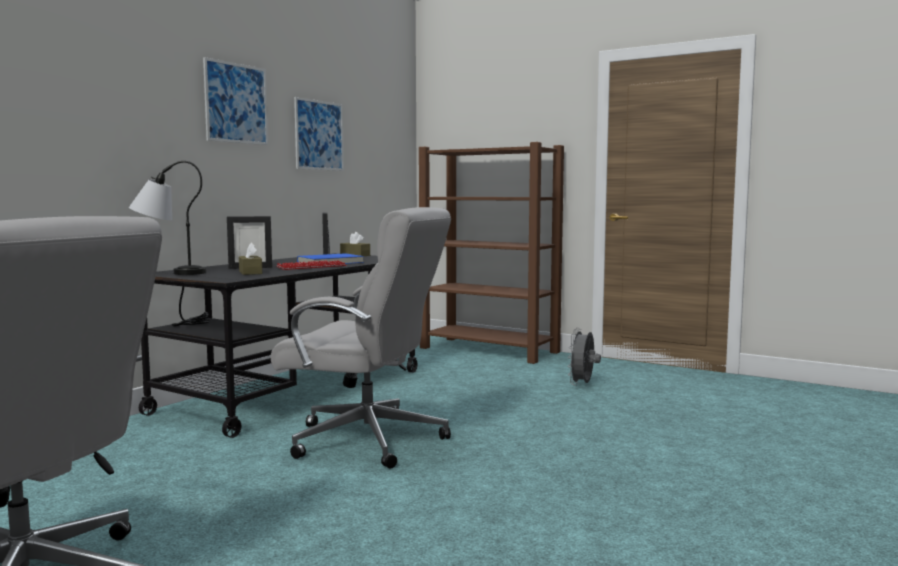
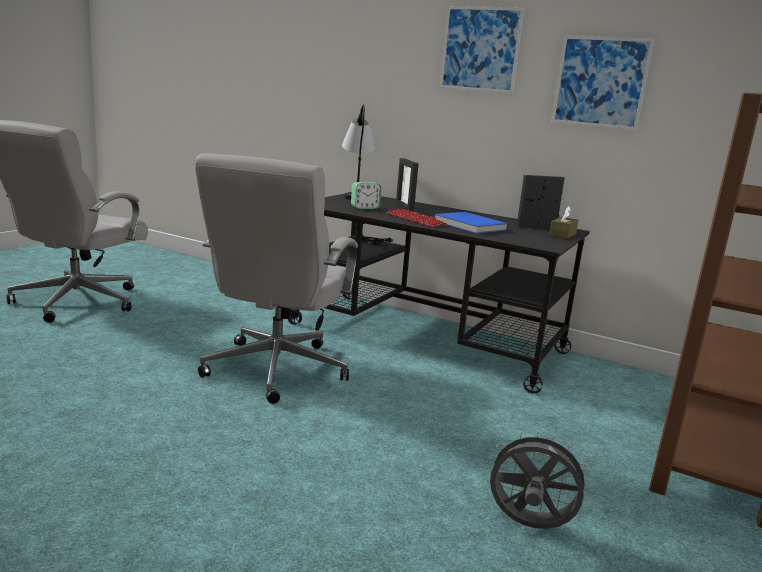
camera: 85 degrees right, 10 degrees up
(250, 272) = (365, 207): brown tissue box -> alarm clock

